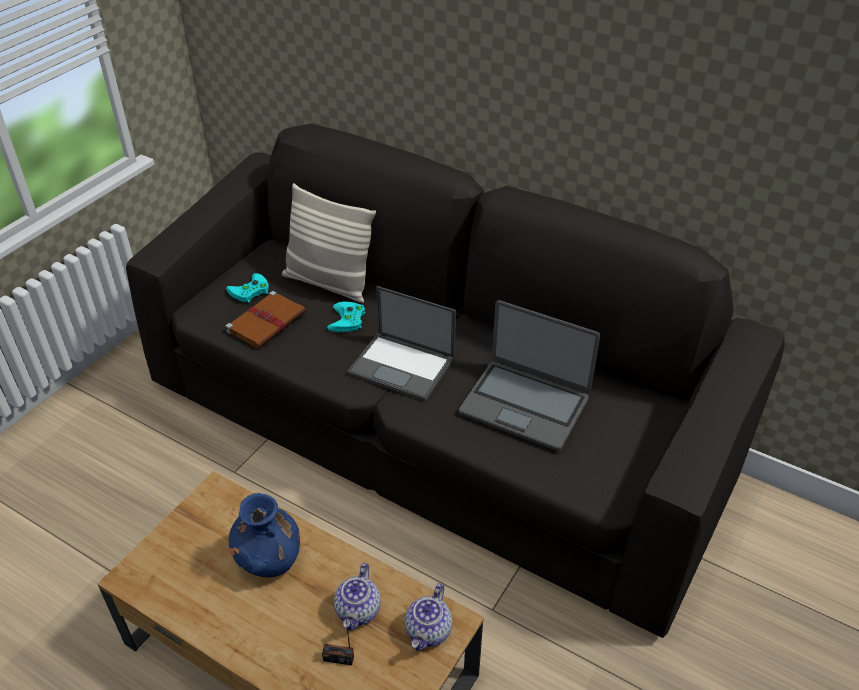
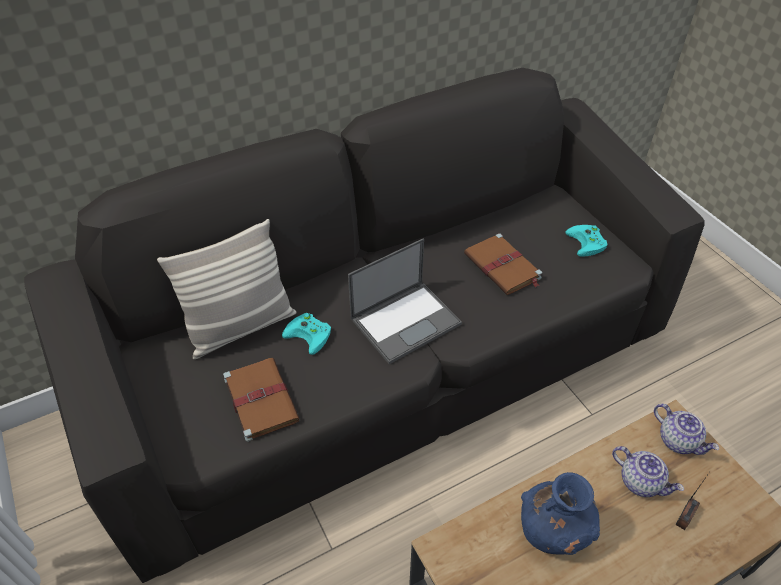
camera: 60 degrees left, 5 degrees up
(249, 291) = (197, 396): turquoise game controller -> turquoise game controller (588, 243)
(525, 405) = (503, 267): laptop -> brown book

